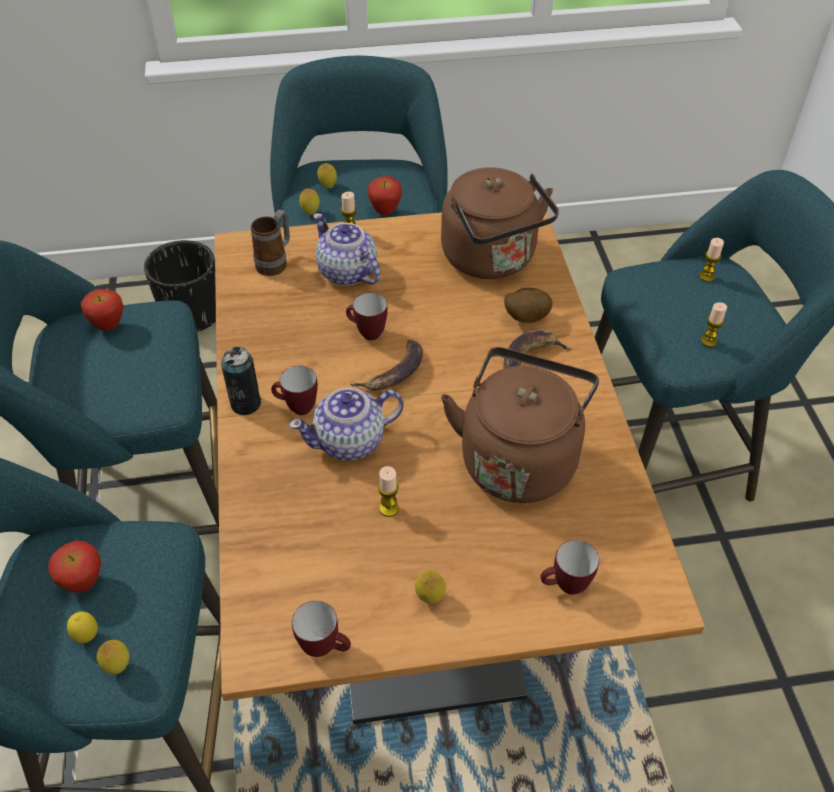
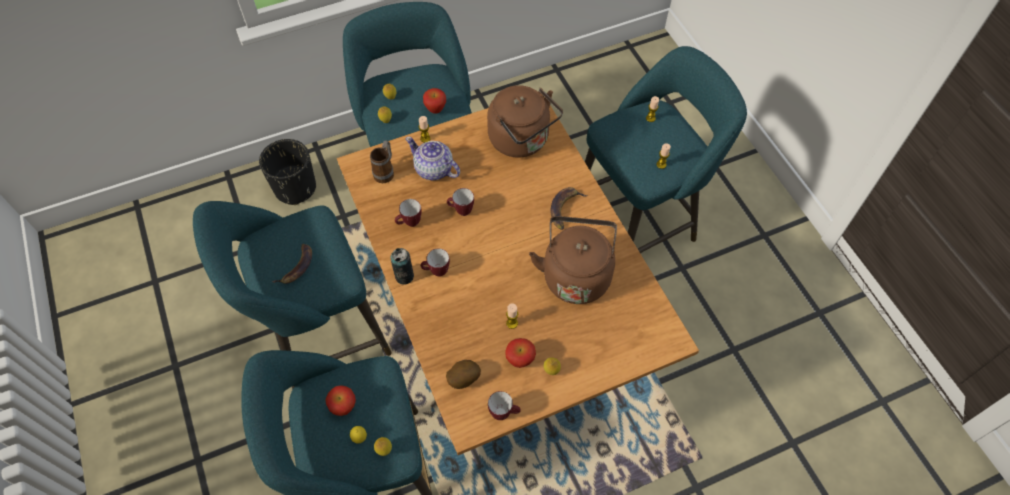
camera: 15 degrees left, 10 degrees up
(109, 326) = (285, 236): apple -> apple (520, 361)
(350, 441) = (476, 286): teapot -> none
(394, 373) = (487, 235): banana -> banana (297, 267)
(525, 317) = (553, 179): potato -> potato (463, 379)
(565, 587) = (621, 346): mug -> mug (409, 224)

